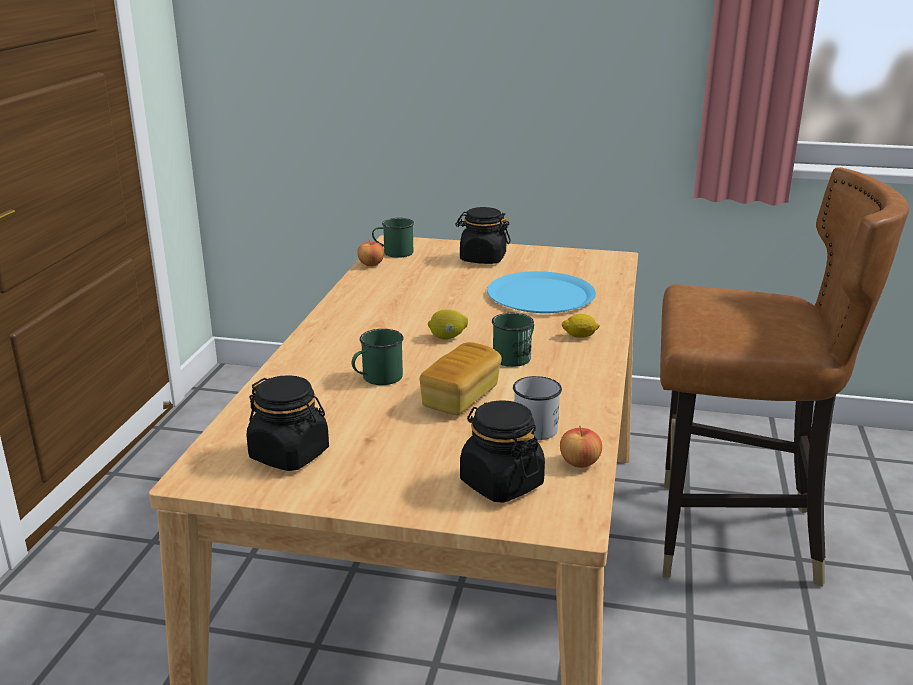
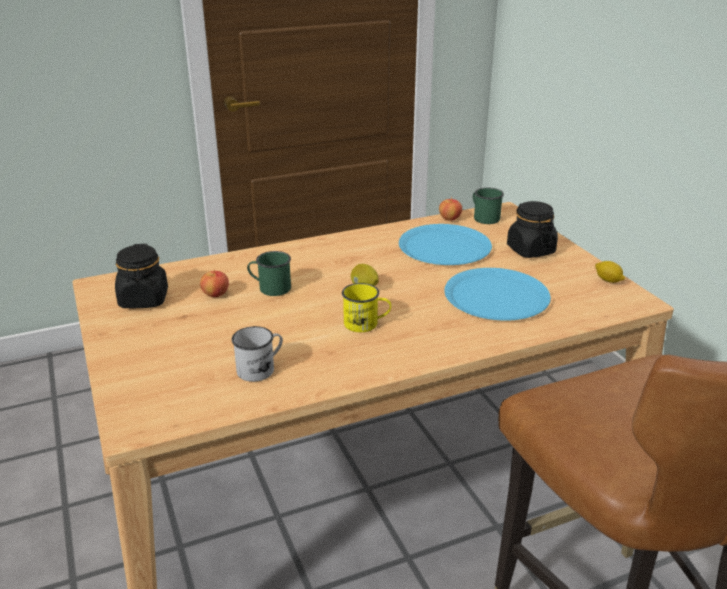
camera: 55 degrees right, 5 degrees up
(423, 283) = (444, 247): none -> blue plate
(461, 397) = (275, 326): bread -> none
(501, 483) = (165, 383): black jar -> none
(515, 356) = (366, 324): green mug -> yellow mug
(579, 462) = (221, 406): apple -> apple (215, 294)
(580, 336) = (440, 338): lemon -> lemon (608, 280)

